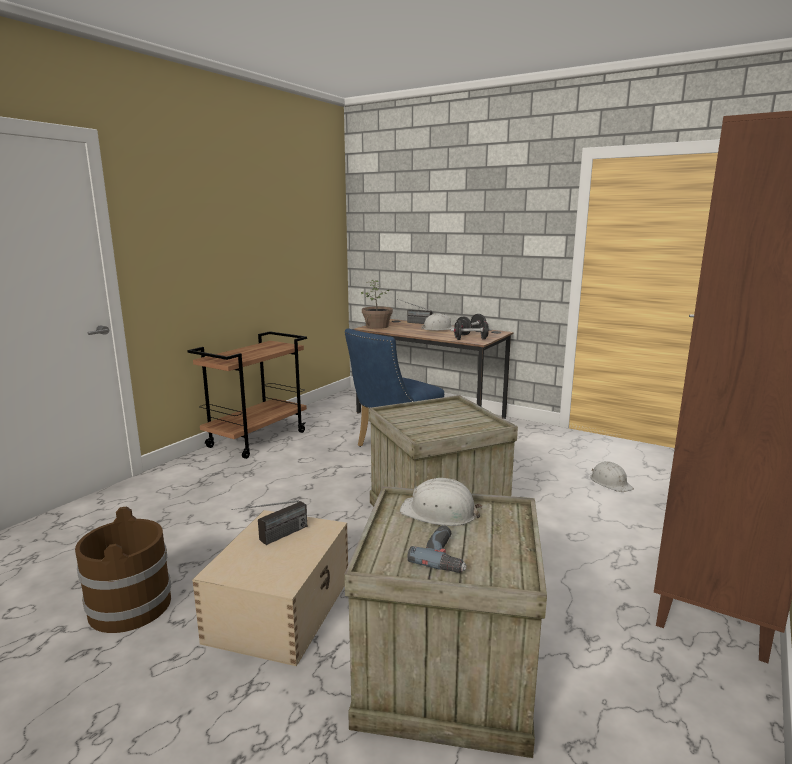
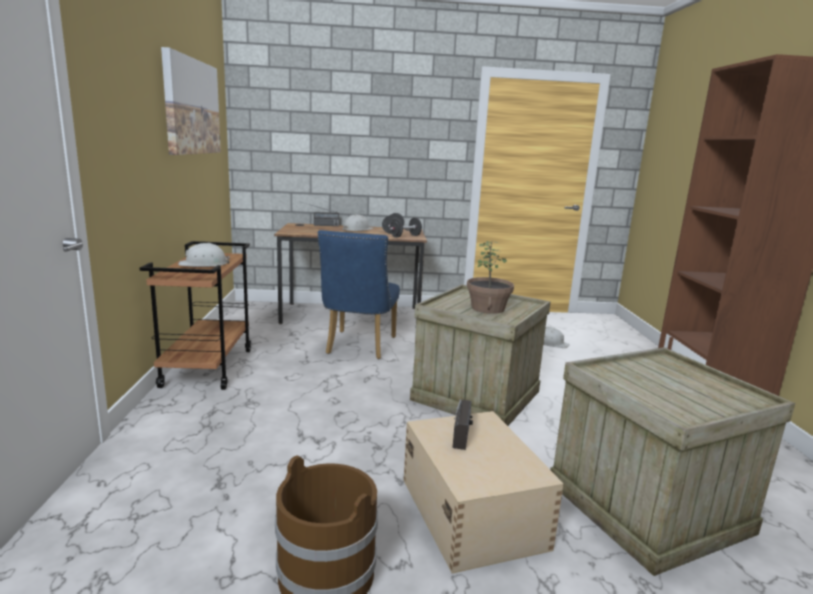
camera: 35 degrees left, 0 degrees up
(281, 218) = (191, 107): none -> picture
(377, 326) = (294, 230): potted plant -> potted plant (488, 308)
(439, 512) = (633, 371): white hard hat -> white hard hat (204, 264)
(444, 555) = (698, 398): power drill -> none

